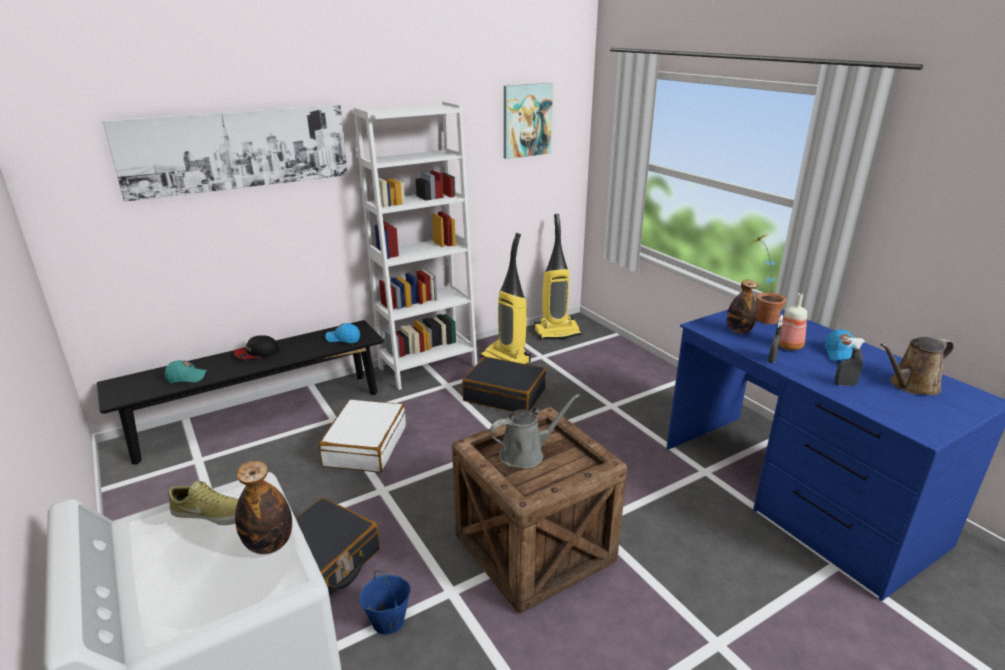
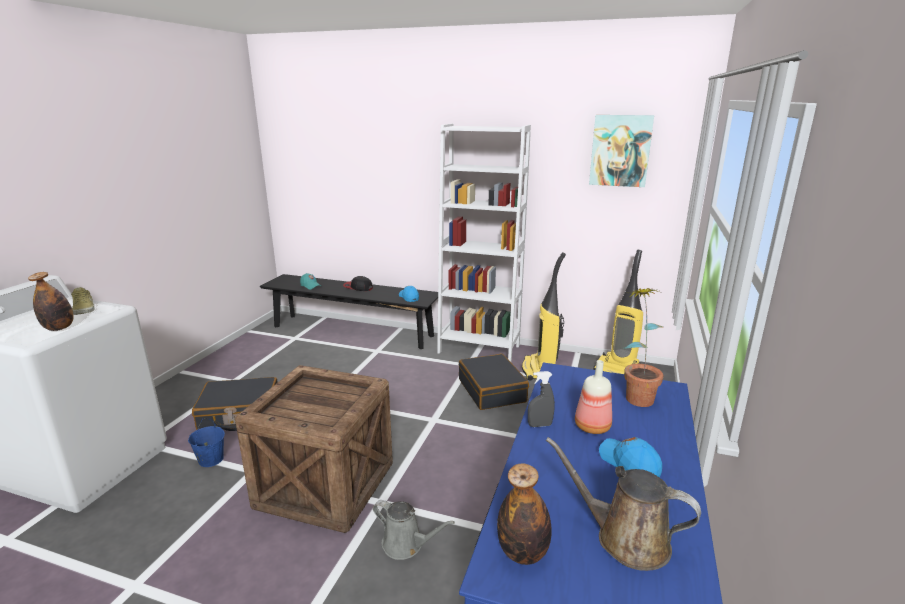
camera: 50 degrees right, 5 degrees down
(237, 150) = (370, 146): picture -> none
(365, 446) = (363, 372): white suitcase -> none
(526, 454) = (316, 395): grey watering can -> grey watering can (406, 544)
(738, 331) = (578, 392): bottle -> bottle (523, 553)
(840, 354) = (629, 465): blue cap -> blue cap turned 90 degrees clockwise
(845, 384) = (548, 484): grey spray bottle -> none

